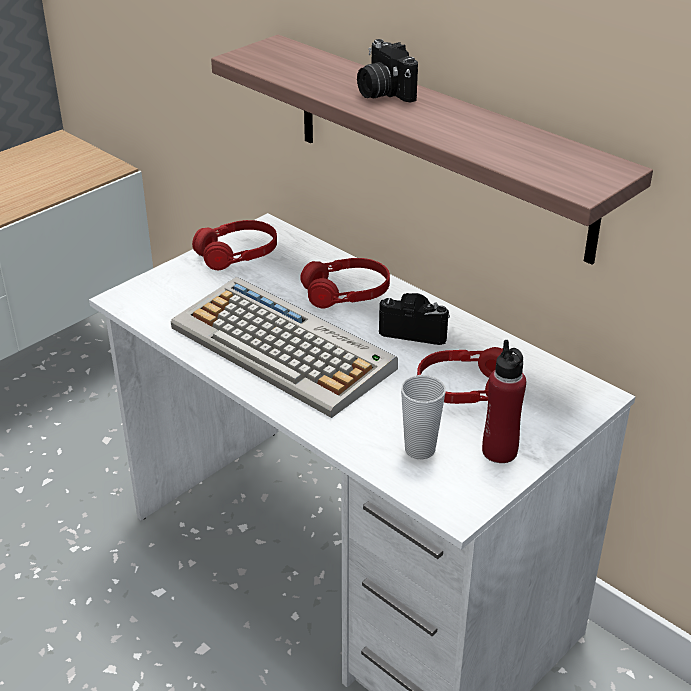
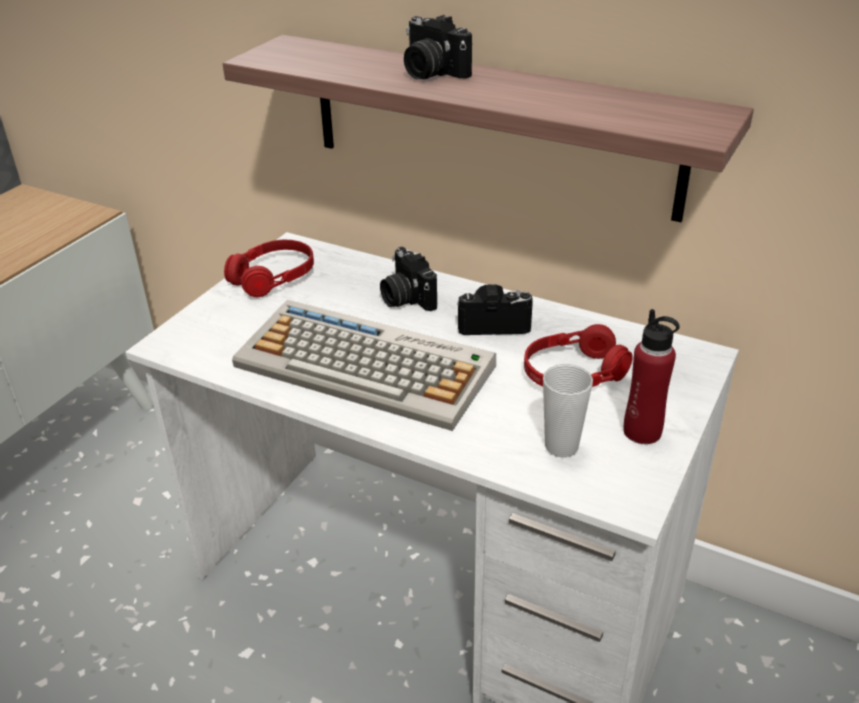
camera: 15 degrees left, 0 degrees up
(346, 293) = (406, 298): red headphones -> camera

